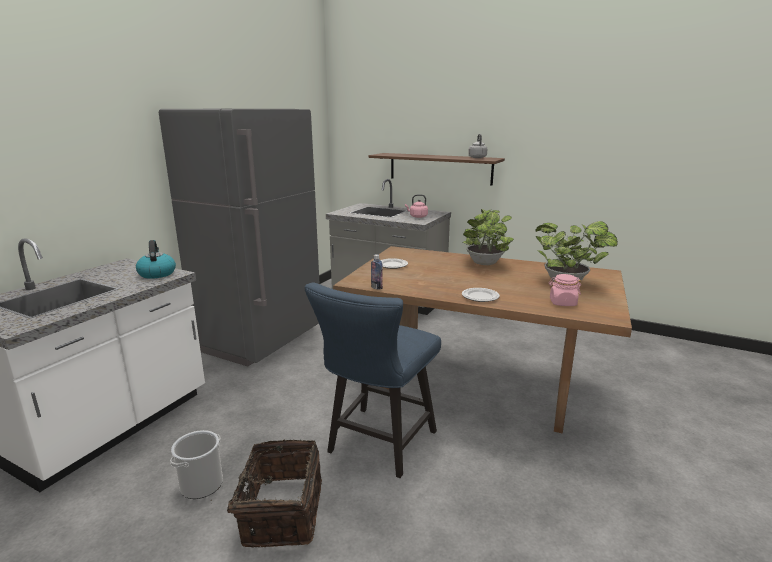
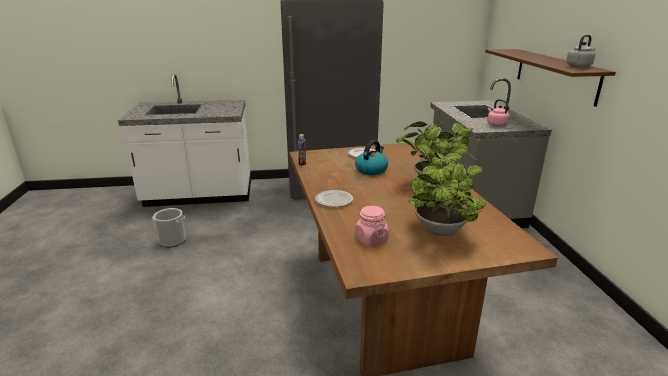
camera: 55 degrees right, 5 degrees up
(157, 273) = (227, 111): kettle -> kettle (371, 170)
(280, 512) = (165, 274): basket -> none
(377, 445) = (253, 282): blue chair -> none

